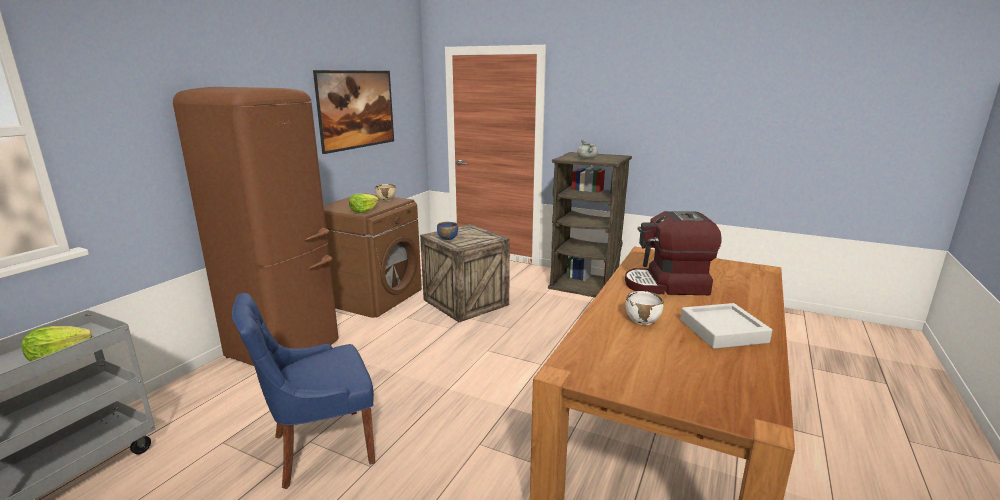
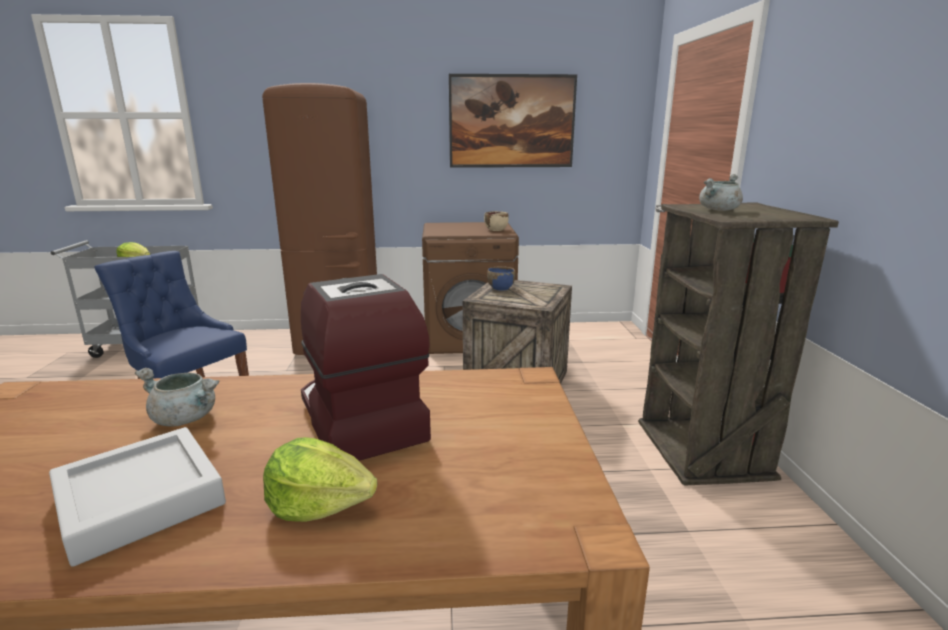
camera: 60 degrees right, 0 degrees up
(363, 211) = (440, 232): lettuce -> lettuce (319, 504)
(642, 320) = (187, 419): white bowl -> grey cooking pot

